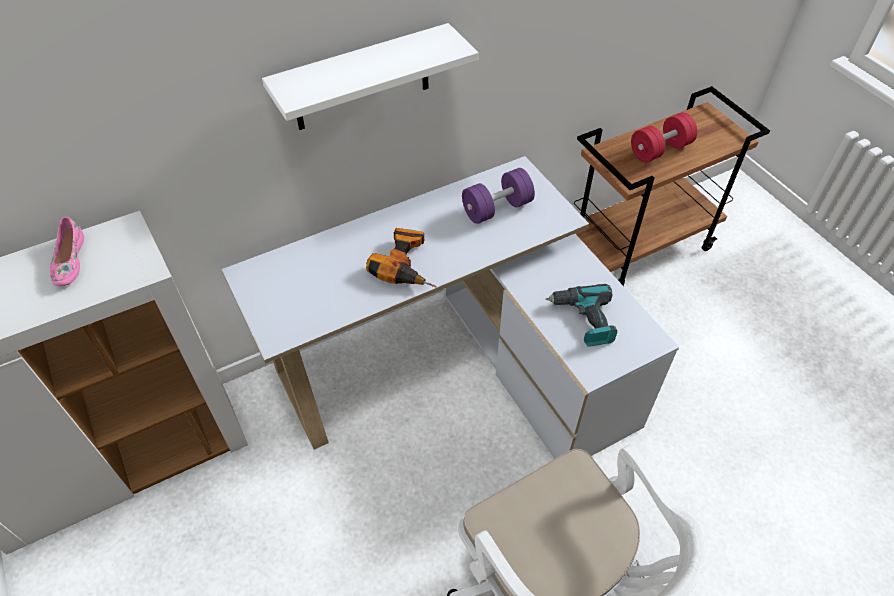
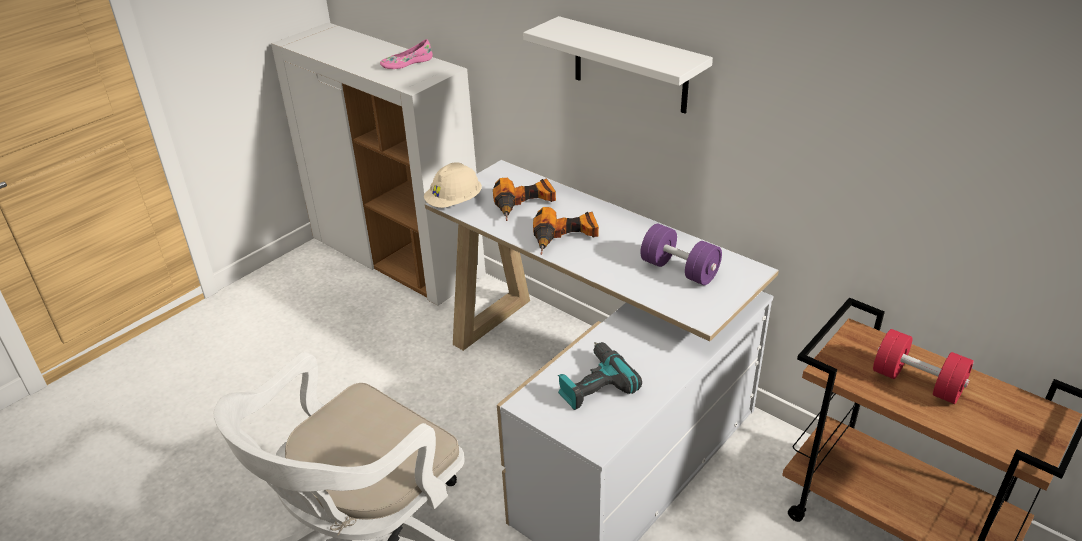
camera: 70 degrees right, 15 degrees down
(282, 332) = (454, 202): none -> beige hard hat
(329, 276) = (525, 205): none -> power drill

